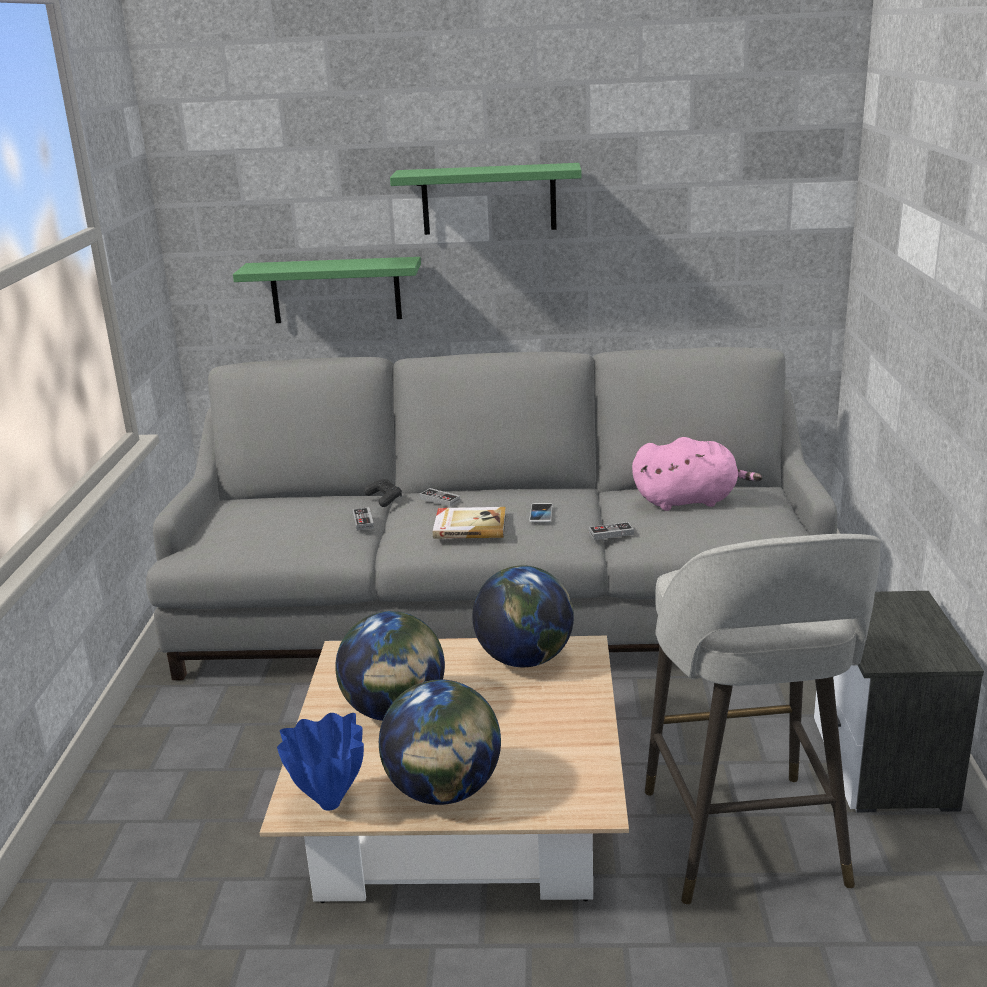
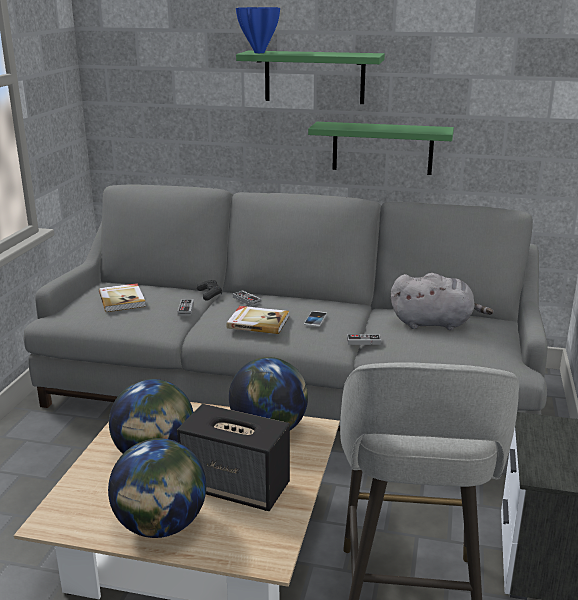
camera: 10 degrees right, 0 degrees up
(272, 519) = (122, 299): none -> book
(328, 805) = (72, 522): blue vase -> blue vase (258, 52)
(335, 290) = (199, 137): green shelf -> green shelf (382, 148)
(516, 732) = (237, 487): none -> speaker
(689, 501) = (435, 323): pink plush toy -> grey plush toy

